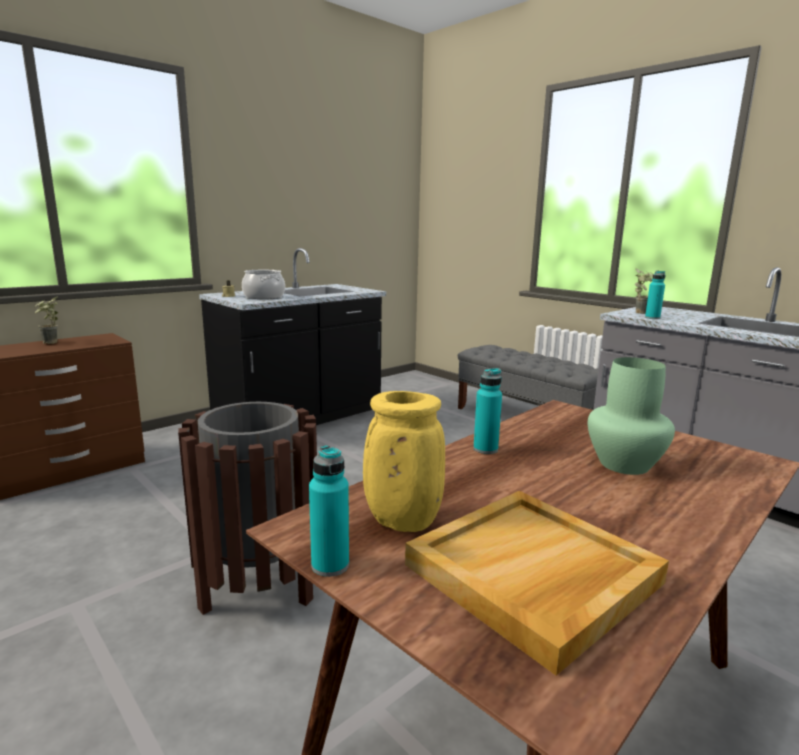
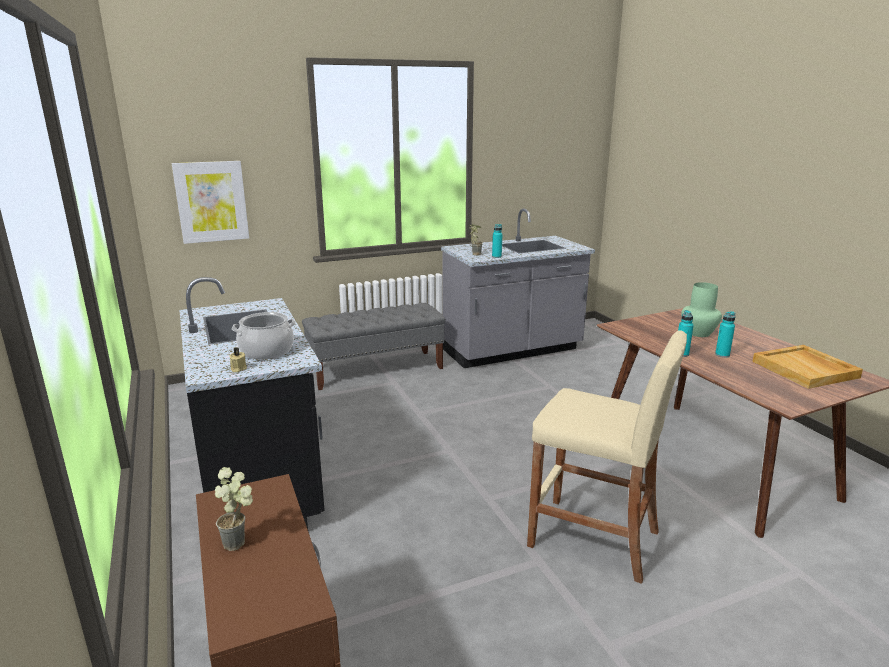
camera: 70 degrees left, 5 degrees up
(258, 584) = (594, 539): brown trash can -> beige stool
(330, 565) = (815, 401): turquoise bottle -> turquoise bottle (722, 355)
(401, 522) = (772, 384): yellow vase -> none
(459, 226) = (211, 202): none -> picture

